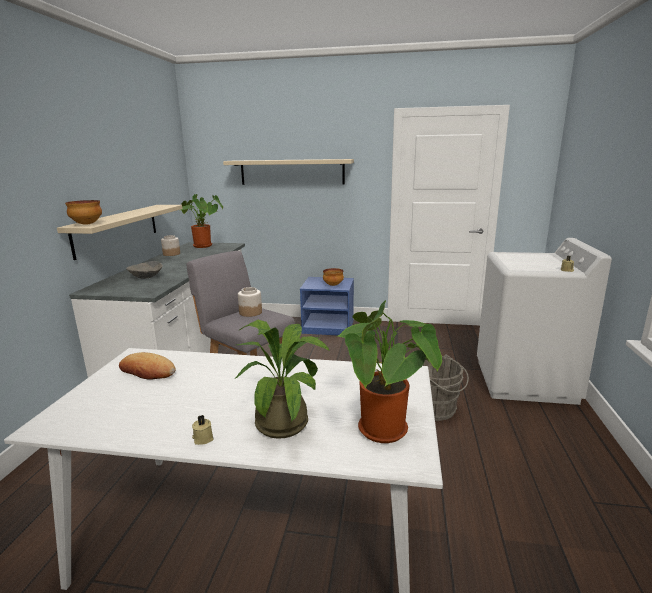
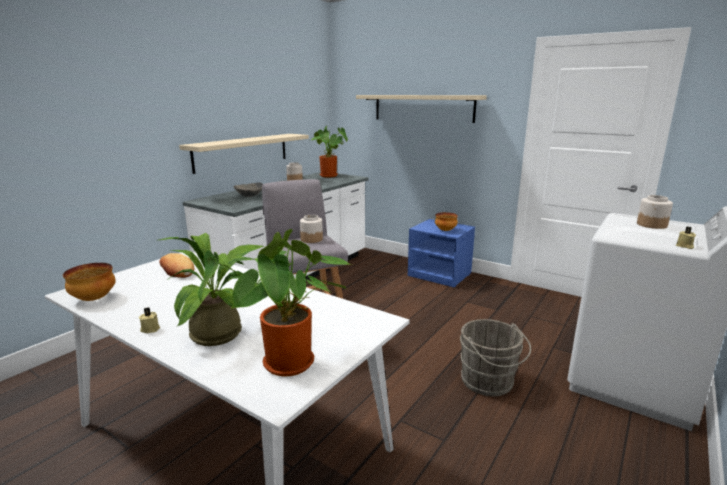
camera: 25 degrees right, 0 degrees up
(86, 224) = (202, 144): bowl -> bowl (93, 299)
(528, 257) = (652, 225): none -> jar

